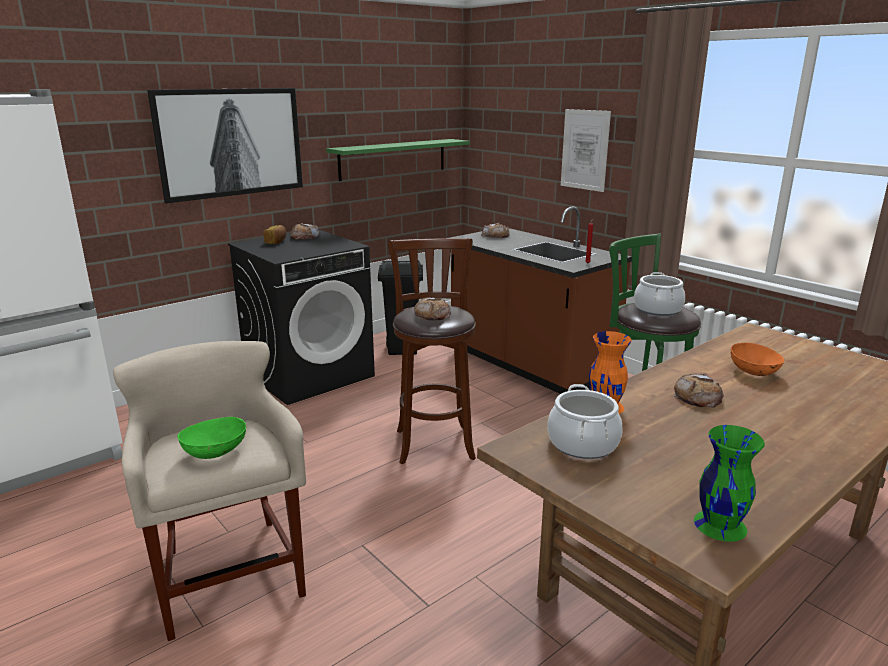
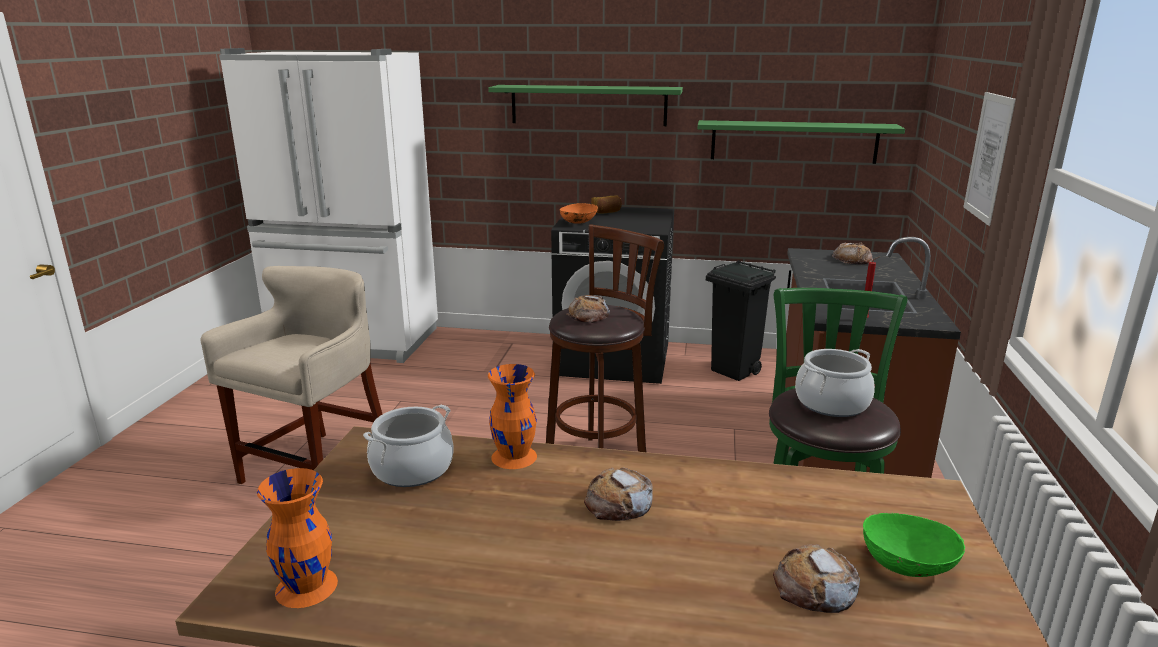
camera: 50 degrees right, 0 degrees up
(215, 452) = (277, 352): green bowl -> green bowl (907, 564)
(230, 142) = (588, 105): picture -> green shelf
(305, 236) = (641, 213): bread -> bread (815, 587)
(719, 524) = (307, 586): green vase -> orange vase
(754, 372) = (764, 524): orange bowl -> orange bowl (578, 223)

